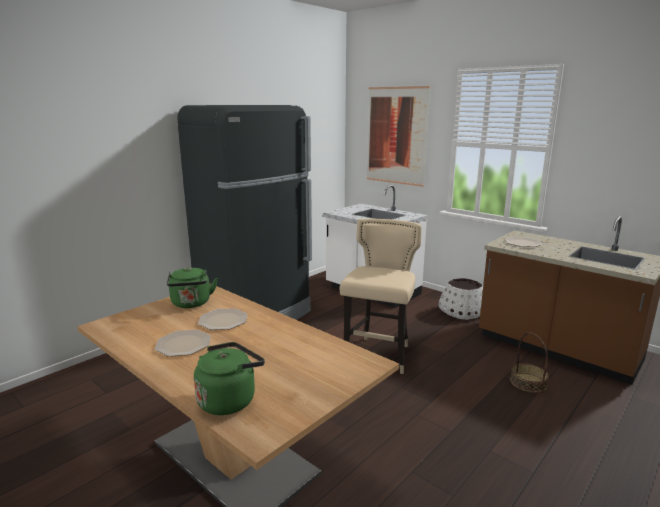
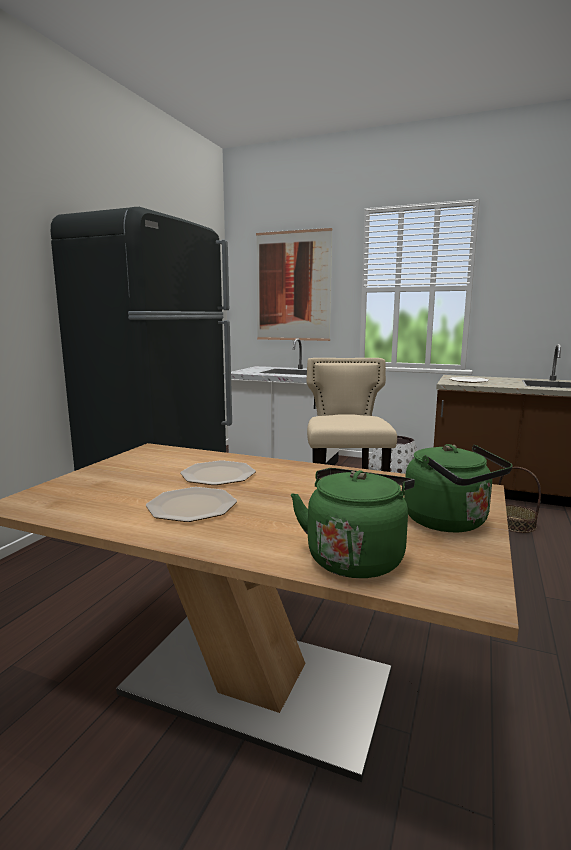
camera: 20 degrees left, 5 degrees down
(191, 304) = (146, 464): green kettle -> green kettle (450, 522)

